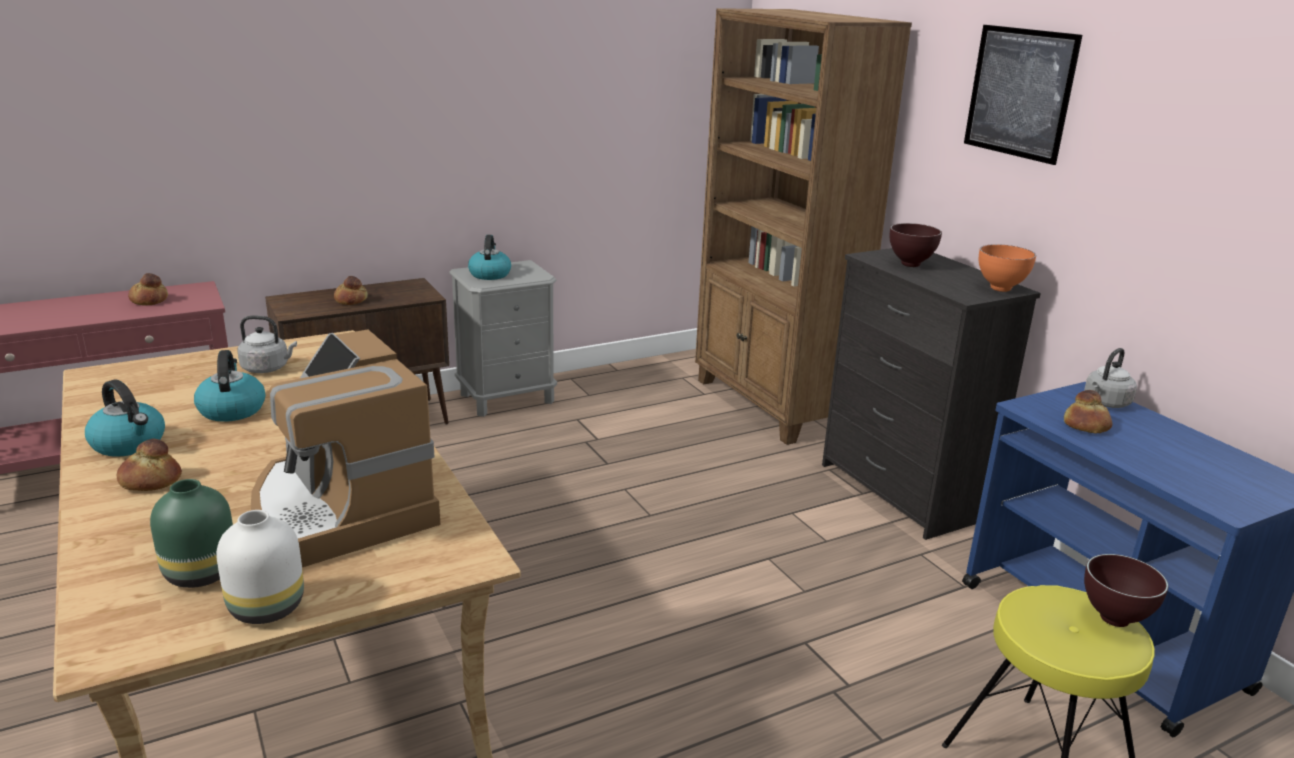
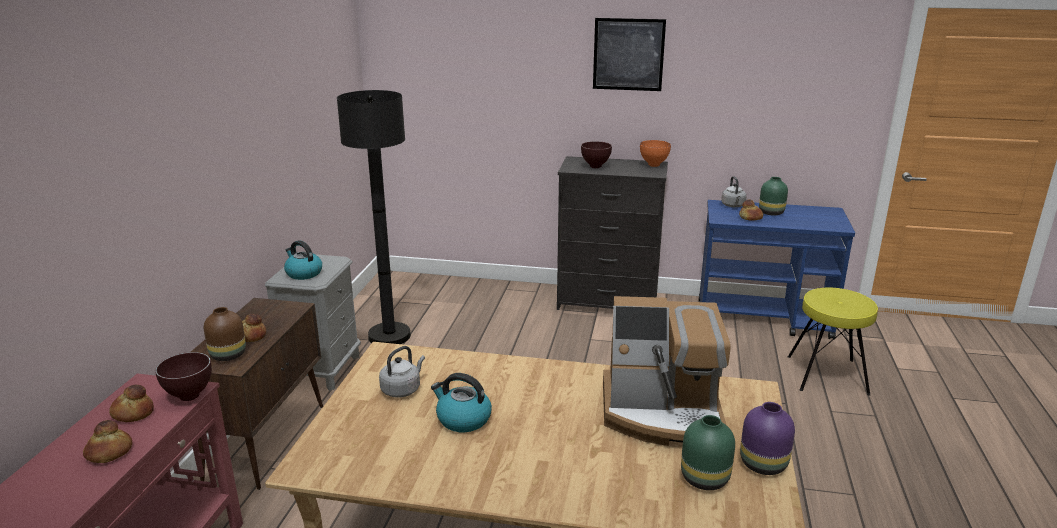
camera: 50 degrees left, 0 degrees up
(129, 444) = (474, 473): kettle -> none
(150, 481) = (551, 475): bread -> bread (109, 453)
(269, 608) = (764, 464): white vase -> purple vase
(308, 304) = (227, 355): none -> brown vase
(610, 401) = (389, 336): none -> black floor lamp
(771, 404) = (474, 292): brown bookcase -> none
(1113, 620) = (843, 292): brown bowl -> brown bowl (188, 397)
(1146, 437) = (771, 213): none -> green vase

